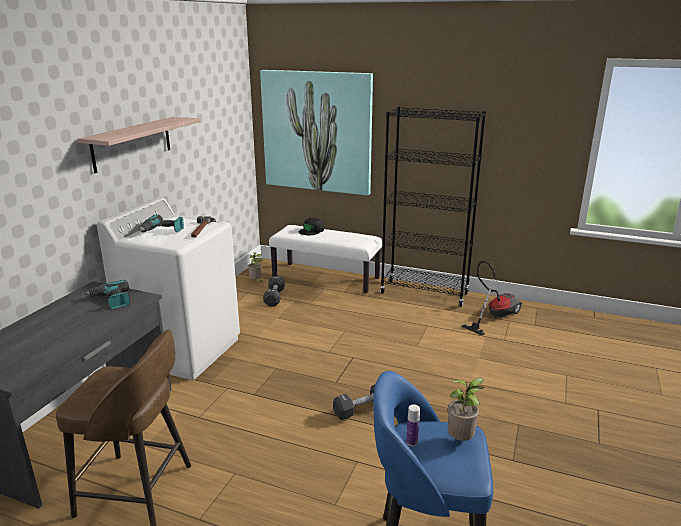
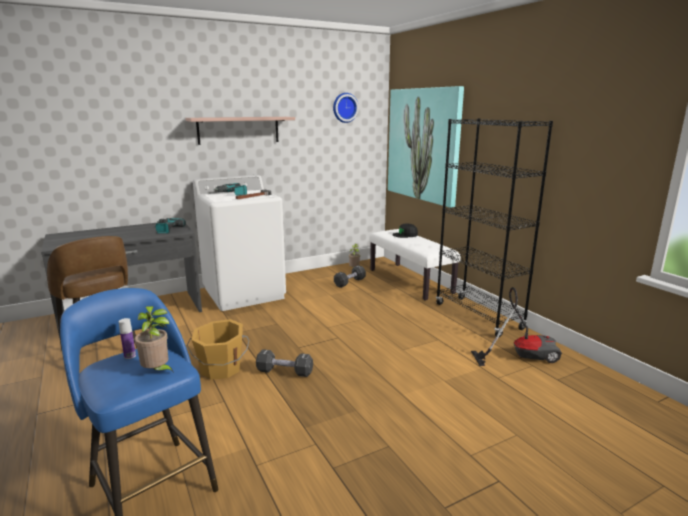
camera: 40 degrees right, 5 degrees down
(219, 96) = (344, 107): none -> wall clock
(303, 436) = (221, 369): none -> orange bucket

